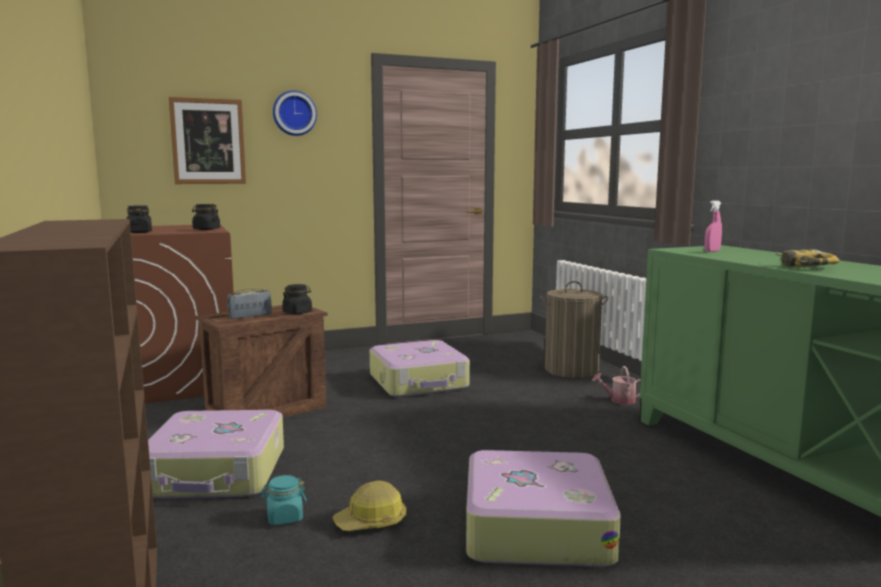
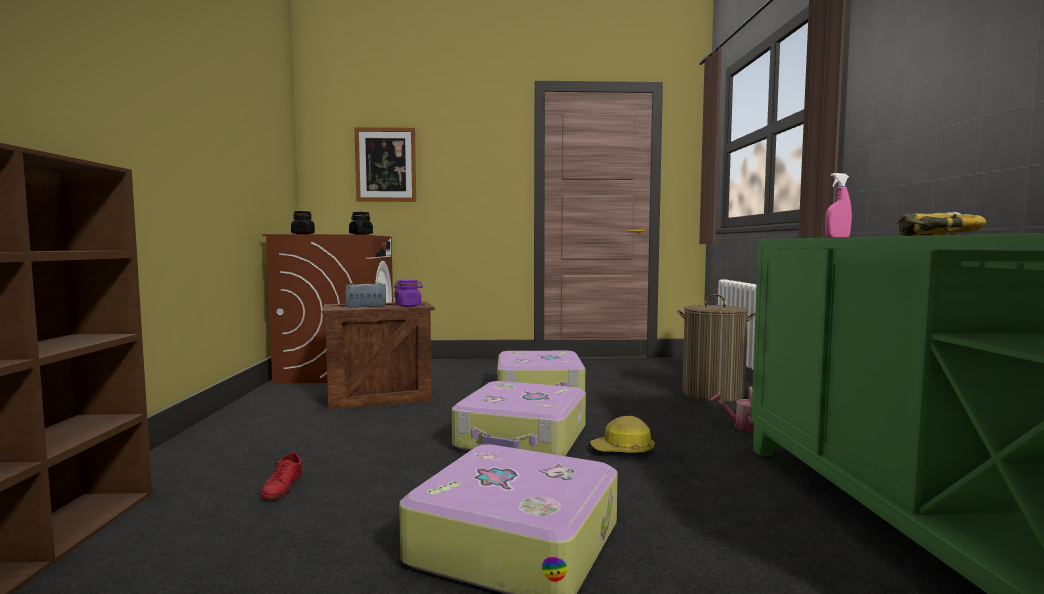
camera: 20 degrees right, 5 degrees down
(216, 473) = (277, 441): suitcase -> suitcase (522, 438)
(284, 517) = (282, 487): turquoise jar -> red shoe
(294, 113) = (461, 138): wall clock -> none
(297, 312) = (408, 306): black jar -> purple jar
(371, 521) = (353, 504): hard hat -> hard hat (623, 450)

